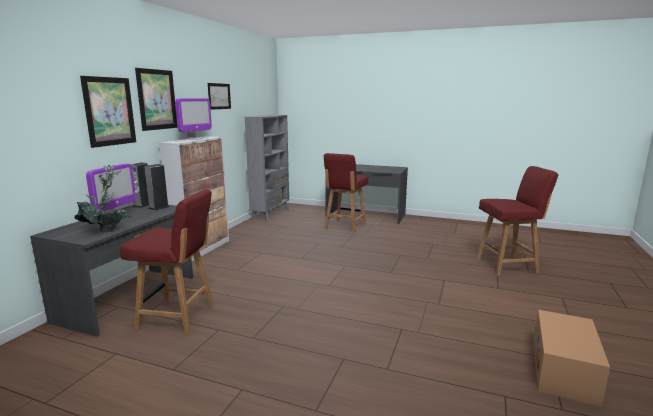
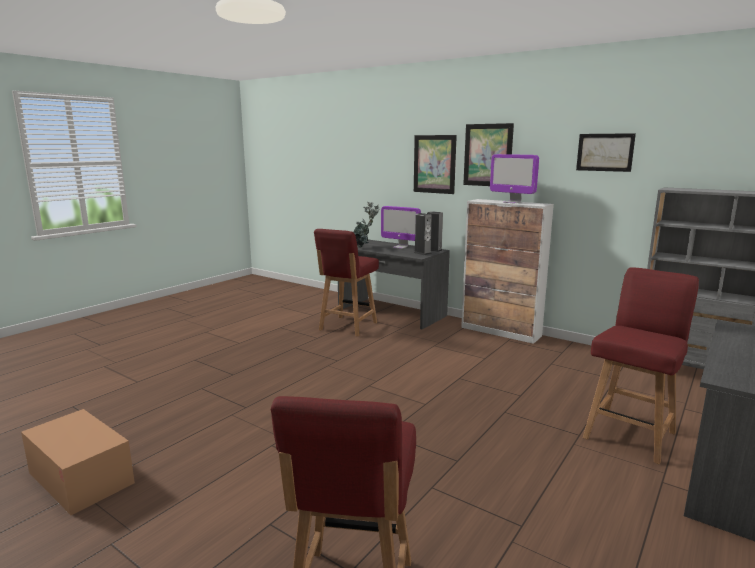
camera: 105 degrees right, 0 degrees up
(345, 226) = (630, 434): red chair -> red chair turned 90 degrees clockwise

